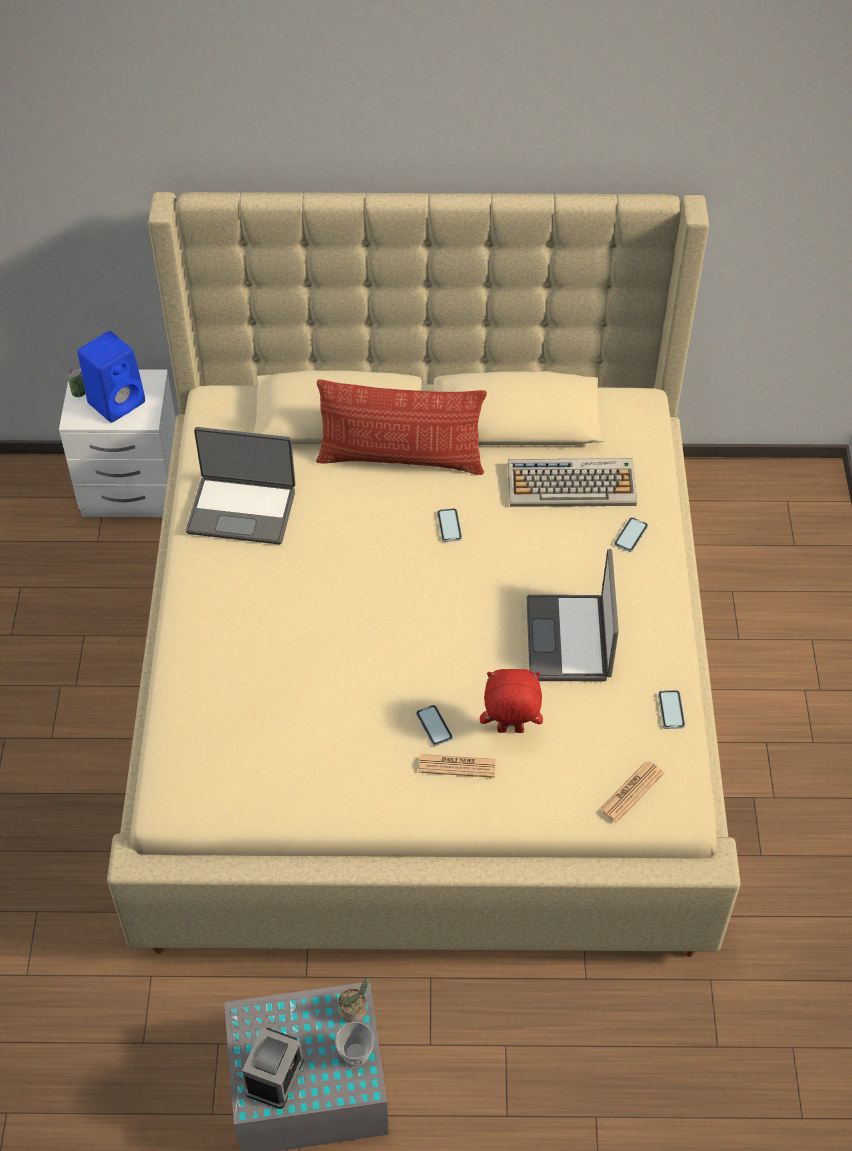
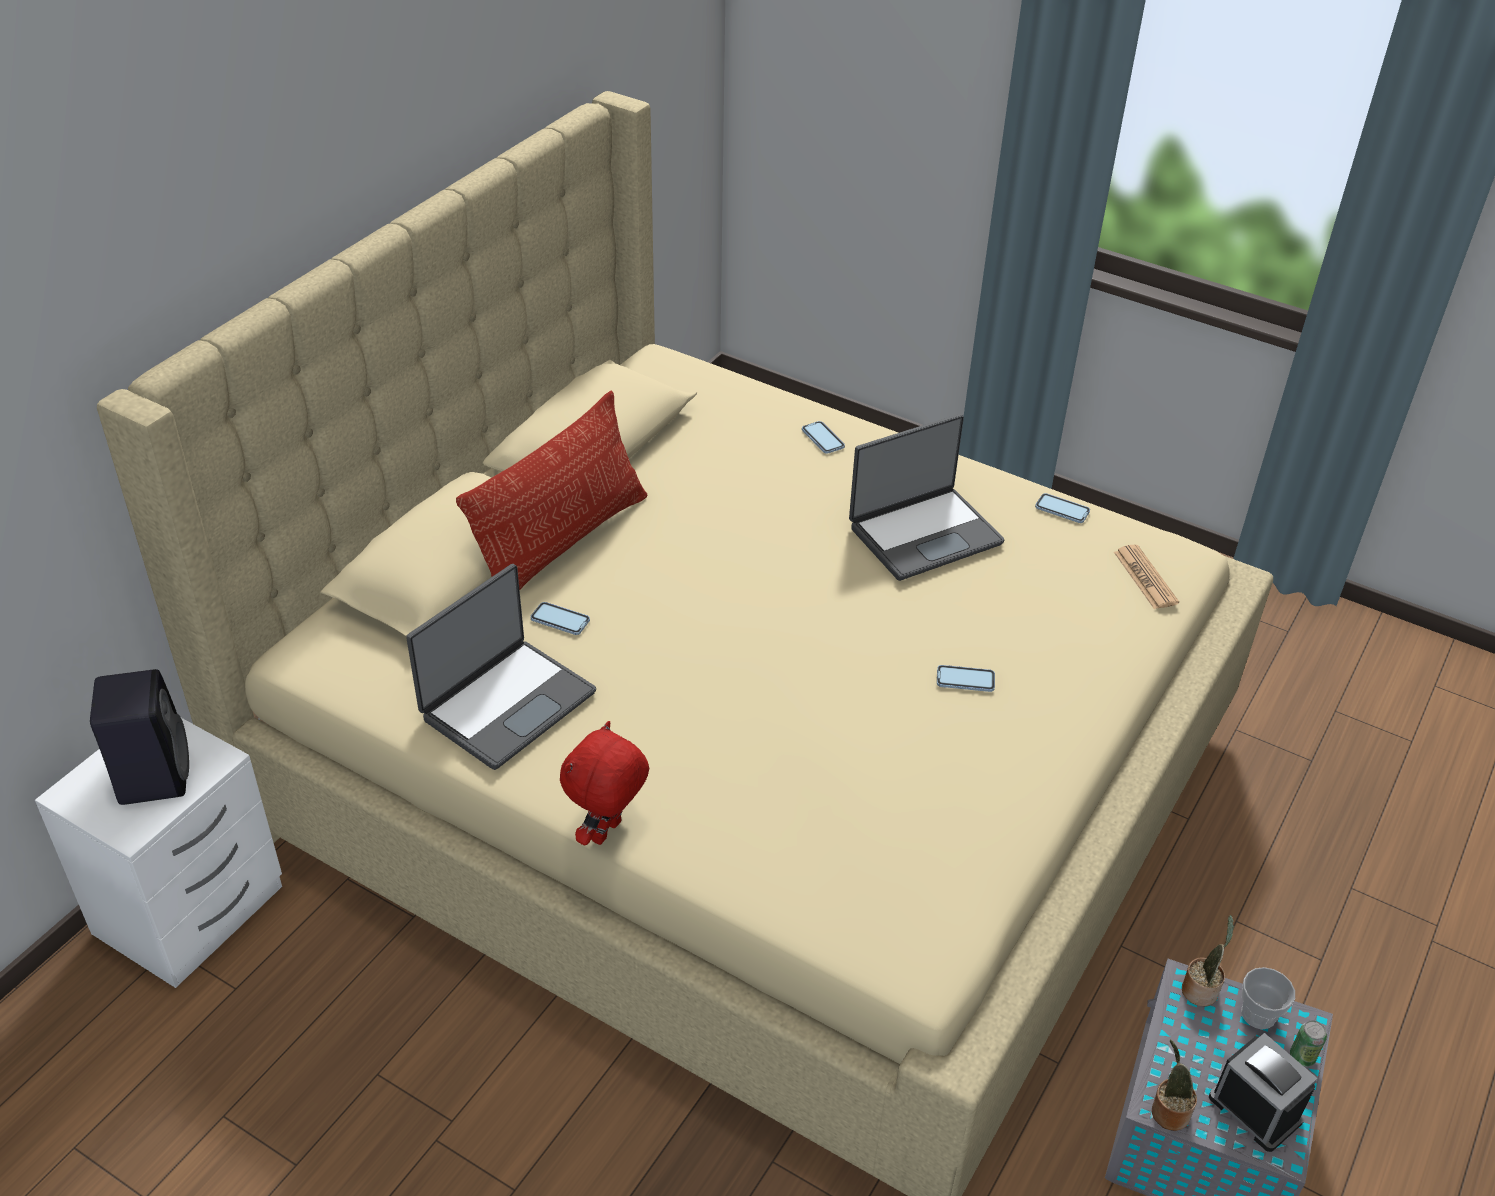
camera: 60 degrees left, 10 degrees down
(79, 392) = (90, 807): can -> can (1302, 1057)
(117, 401) = (153, 774): blue speaker -> black speaker
(242, 1024) = (1168, 1111): none -> potted plant
(449, 526) = (695, 550): phone -> phone (560, 620)
(457, 766) = (1032, 685): newspaper -> none
(510, 731) = (1012, 627): red plush toy -> red plush toy (608, 833)
(570, 639) = (924, 534): laptop -> laptop turned 60 degrees counterclockwise
(572, 484) = (720, 444): keyboard -> none

